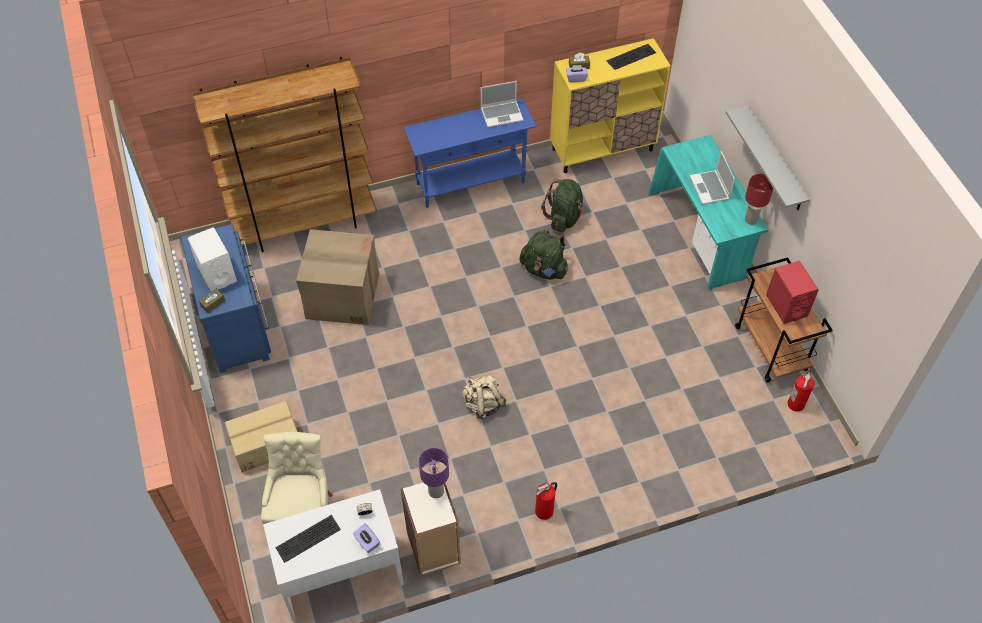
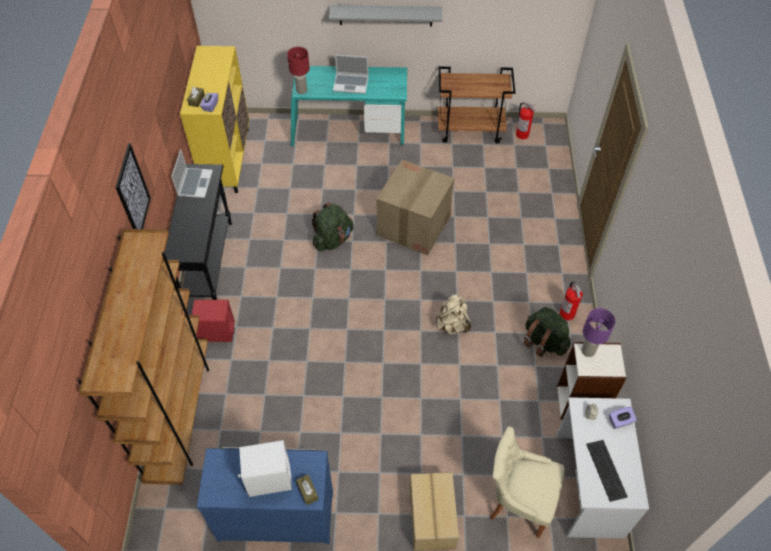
camera: 70 degrees left, 0 degrees up
(342, 296) = (286, 404): cardboard box -> cardboard box (413, 225)
(402, 52) = (133, 193): none -> picture
(471, 183) = (209, 262): blue console table -> black console table
(564, 218) = (286, 208): green backpack -> green backpack (544, 342)
(631, 56) = (208, 65): keyboard -> none
(751, 219) = (393, 73): red table lamp -> red table lamp (301, 90)
(786, 306) = (477, 85): red speaker -> red speaker (216, 332)

